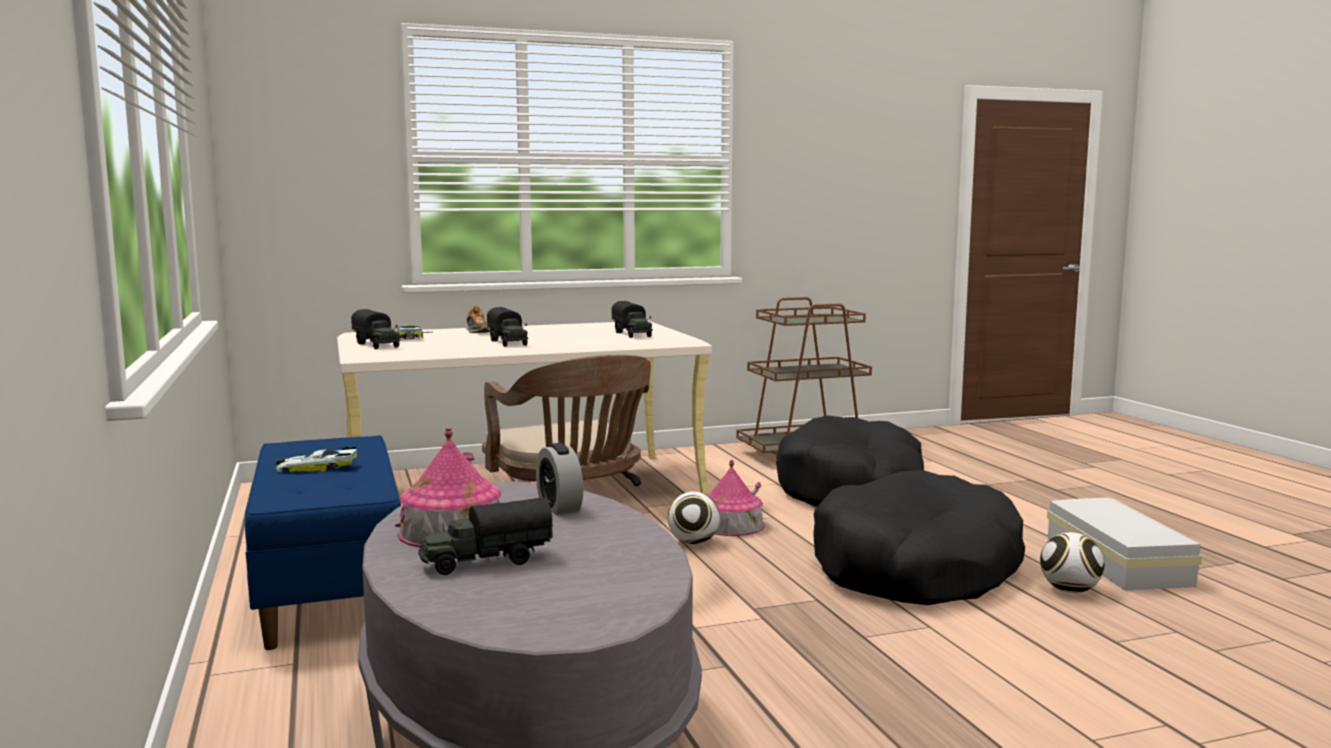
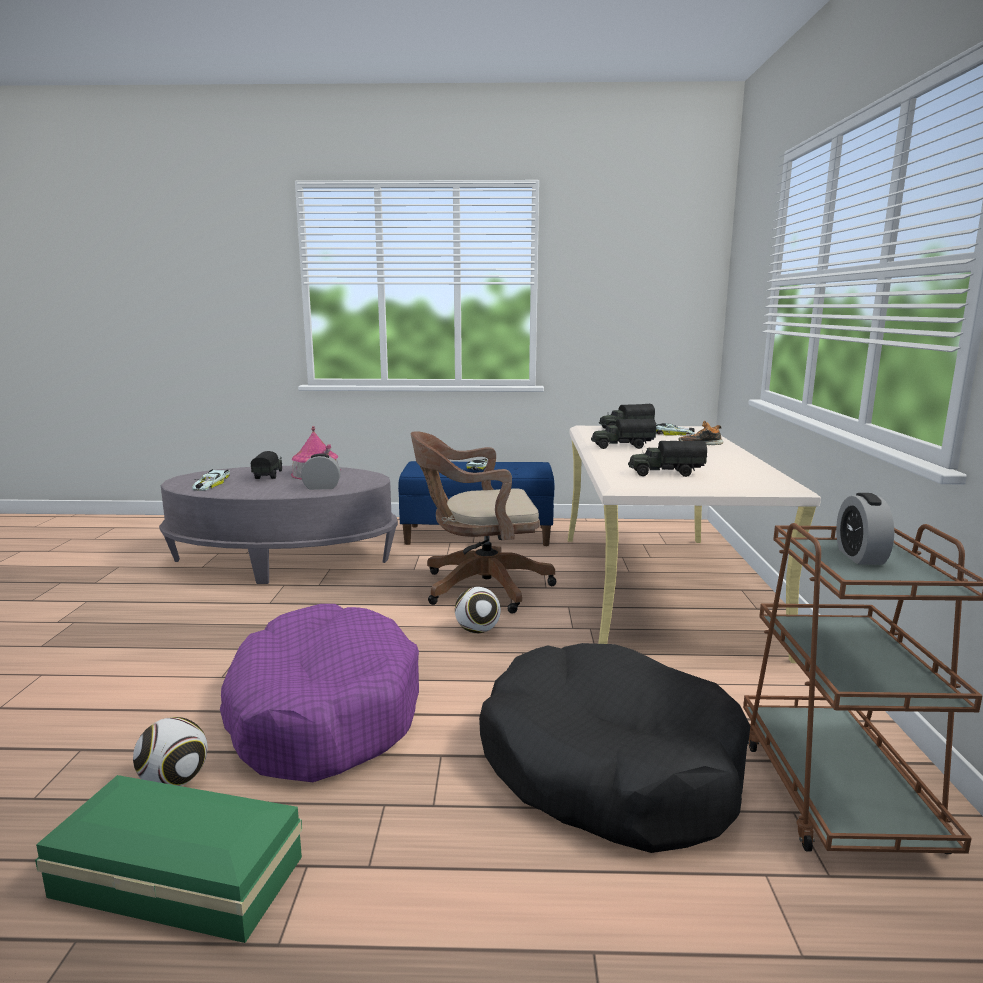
camera: 110 degrees right, 5 degrees up
(599, 588) = (209, 484): none -> toy car
(730, 525) = (512, 655): toy house -> none
(798, 319) = (860, 556): none -> alarm clock
(915, 568) = (322, 712): black dog bed -> purple dog bed
(1116, 562) = (177, 874): white storage box -> green storage box

